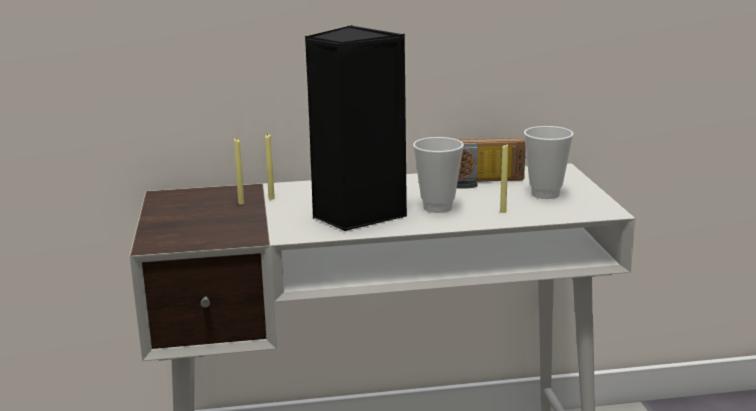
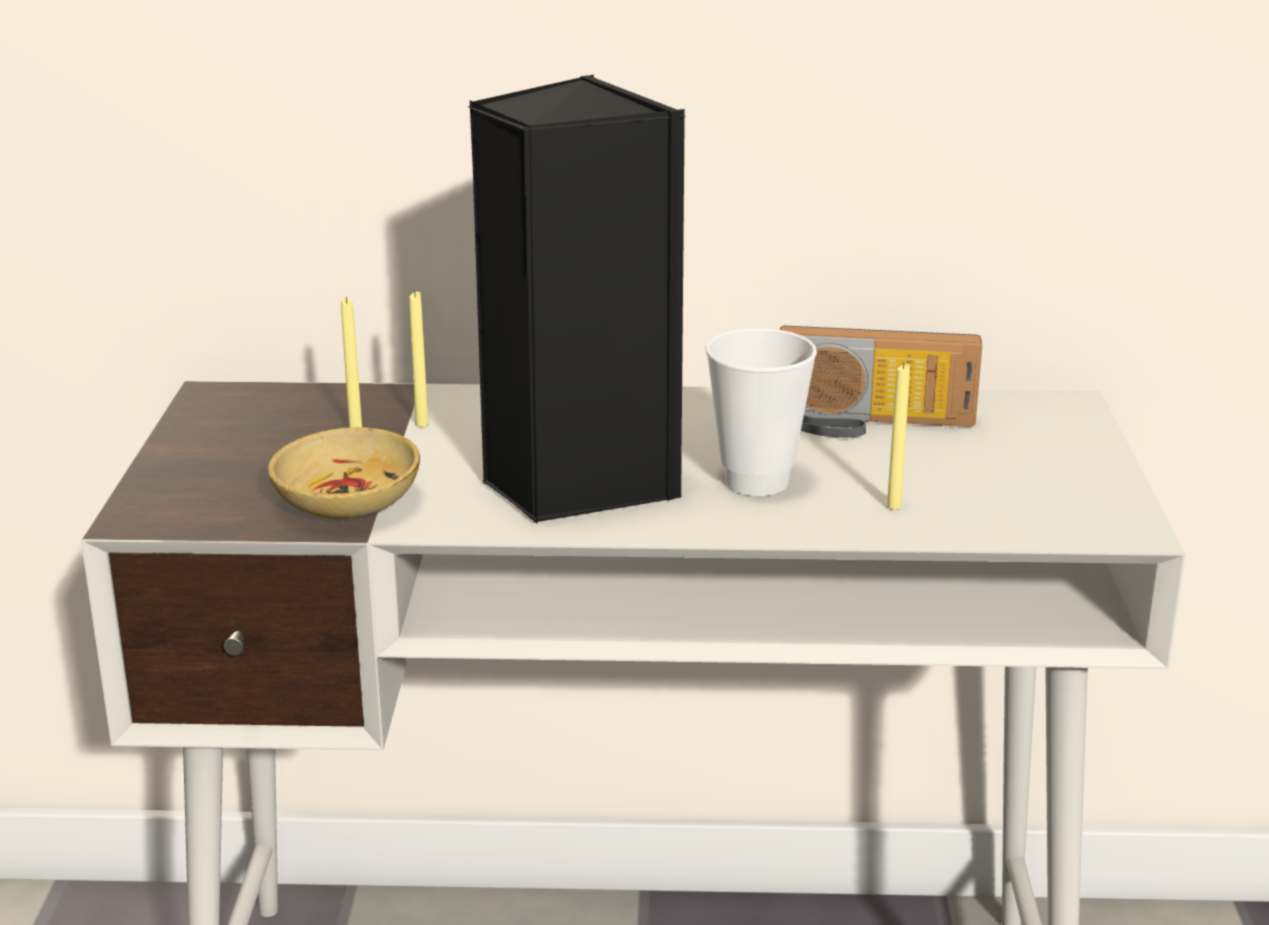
camera: 10 degrees right, 5 degrees up
(253, 230) = (349, 502): none -> beige bowl
(545, 194) = (1007, 469): cup -> none

